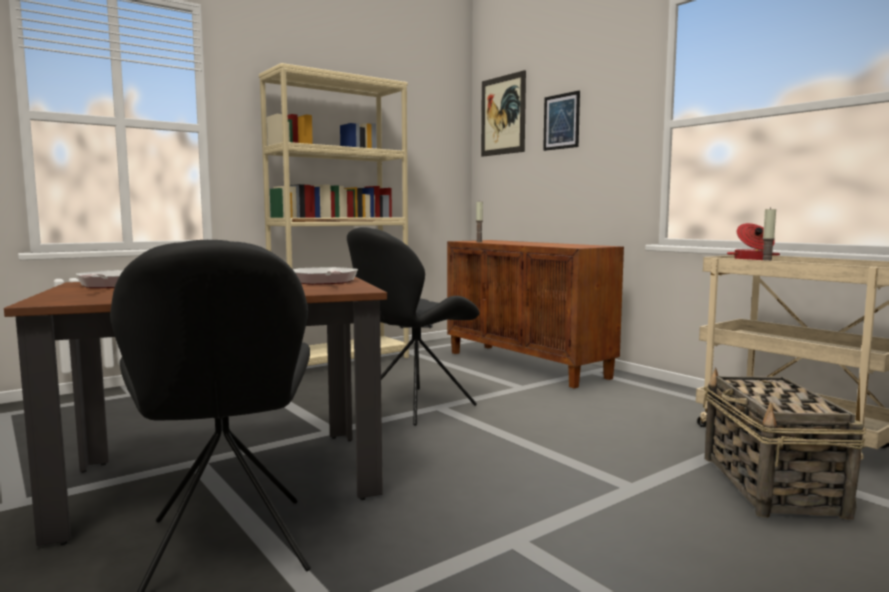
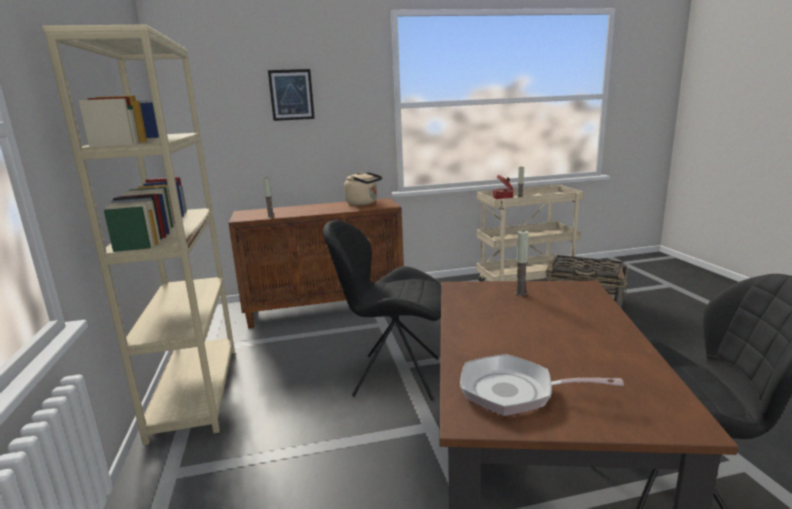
camera: 65 degrees left, 10 degrees up
(324, 282) = (520, 293): frying pan -> candle
(412, 407) = (393, 376): black chair -> black chair turned 120 degrees clockwise
(503, 115) = (207, 82): picture -> none
(575, 245) = (364, 203): none -> beige kettle

